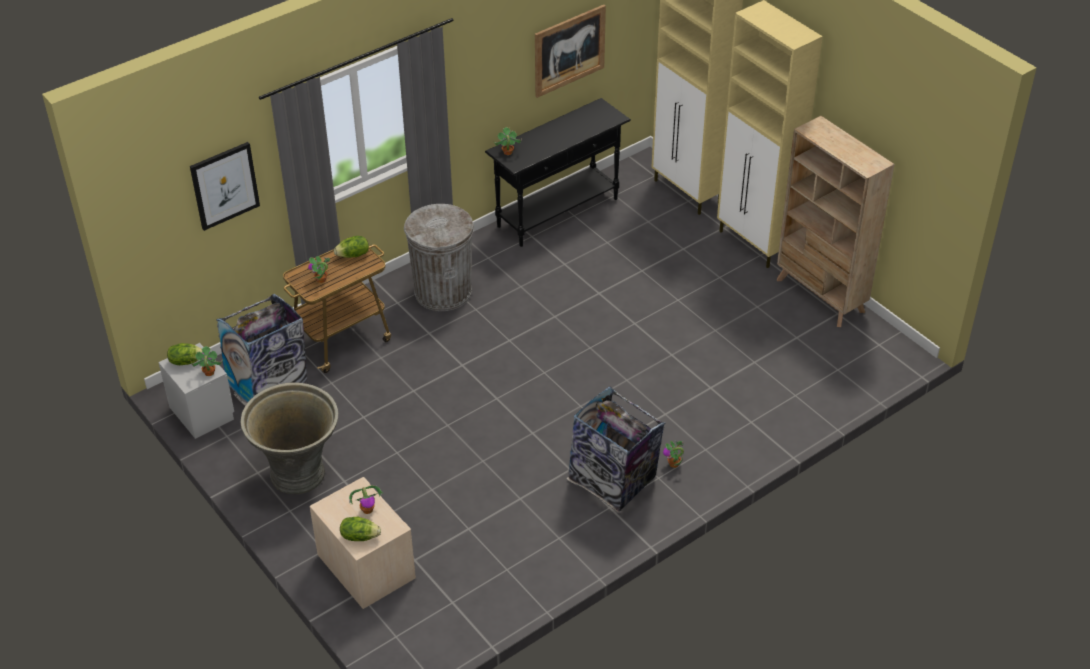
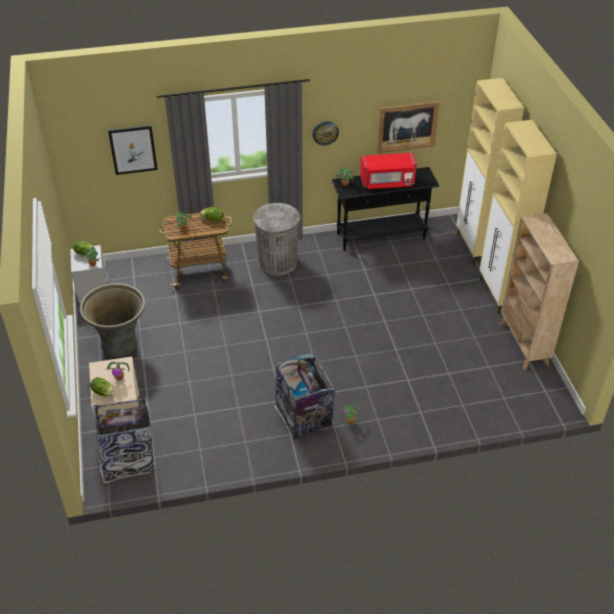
camera: 25 degrees right, 0 degrees up
(268, 384) = (140, 285): trash can -> trash can (129, 460)
(470, 87) = (325, 132): none -> wall clock
(561, 134) = (387, 182): none -> red microwave

